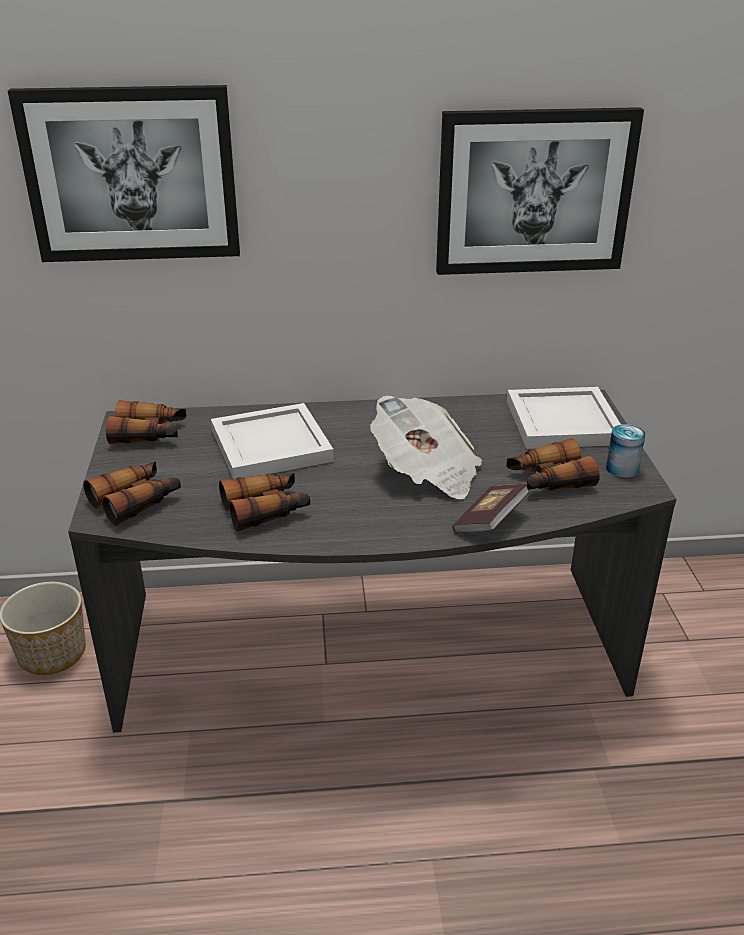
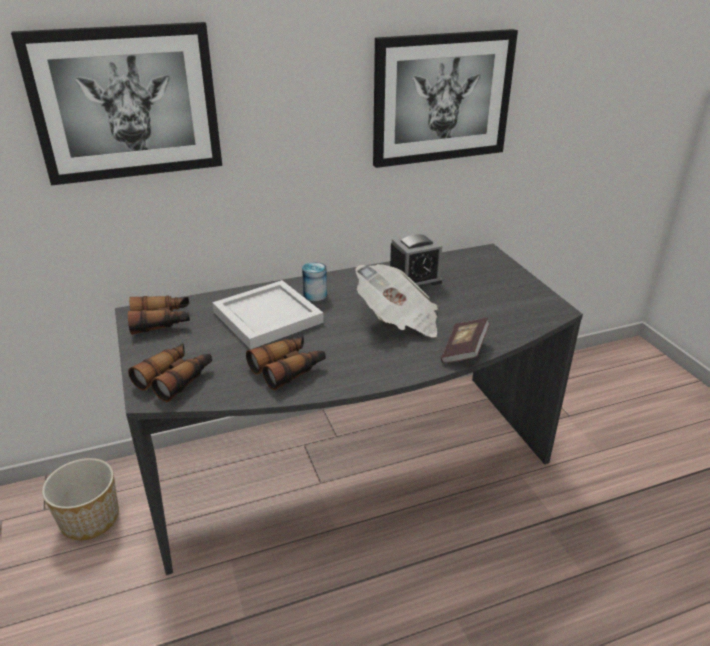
camera: 15 degrees left, 0 degrees up
(473, 424) = (414, 280): none -> alarm clock
(548, 480) = (489, 313): binoculars -> none
(561, 423) = (476, 271): white tray -> none
(622, 469) = (535, 298): can -> can (315, 295)

